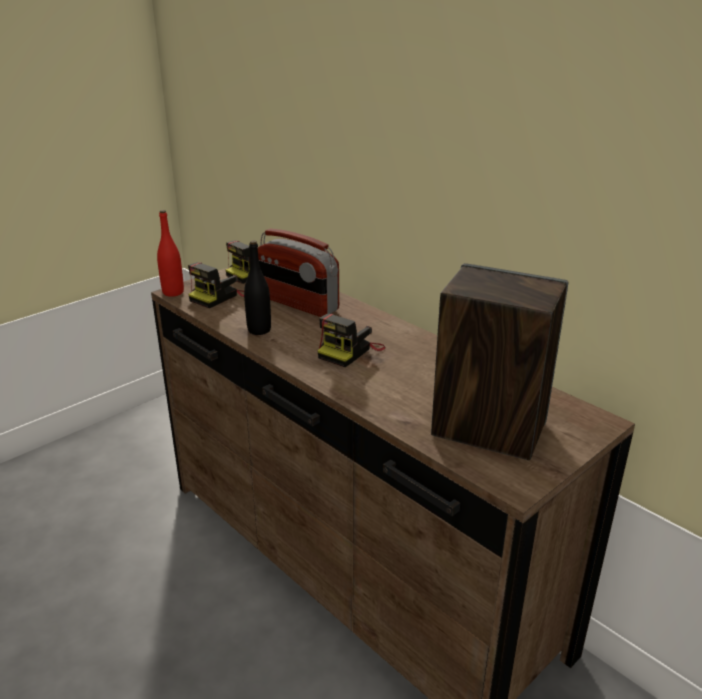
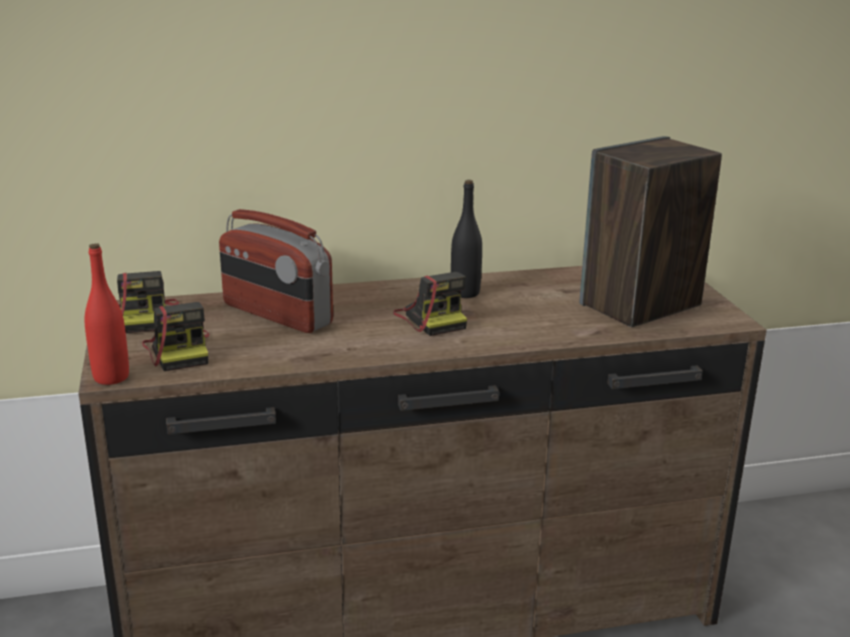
camera: 60 degrees left, 5 degrees down
(259, 330) = (314, 350): black bottle -> black bottle (465, 293)
(297, 304) = (276, 315): radio -> radio turned 60 degrees clockwise

